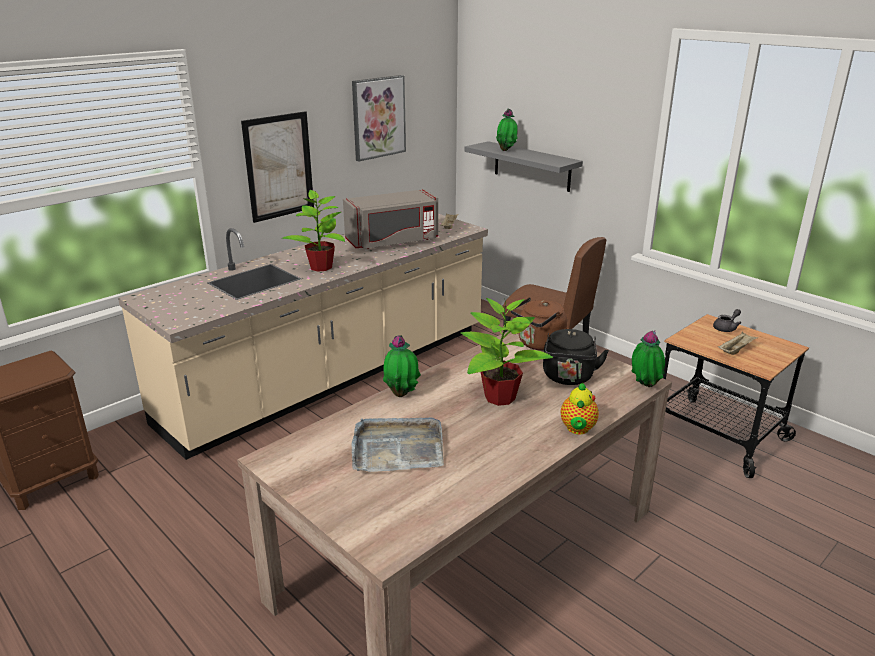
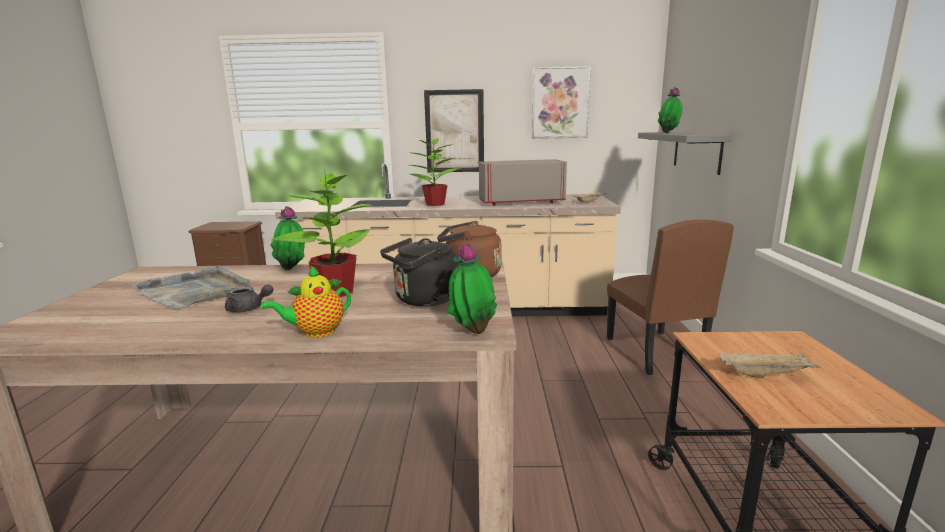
camera: 45 degrees right, 10 degrees down
(393, 241) = (521, 202): grey microwave -> grey microwave turned 150 degrees clockwise
(726, 328) = (803, 351): grey teapot -> grey teapot (248, 309)

